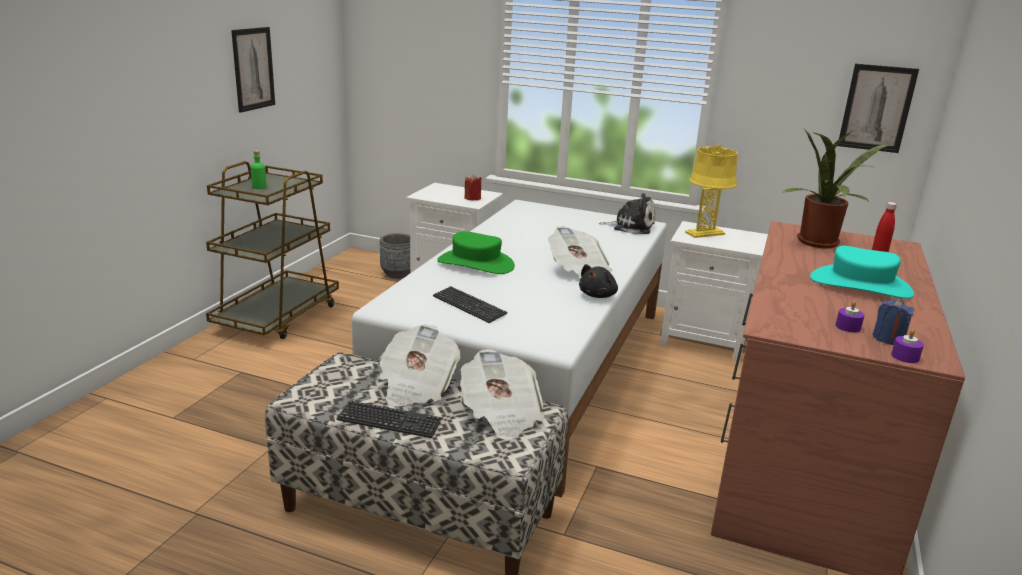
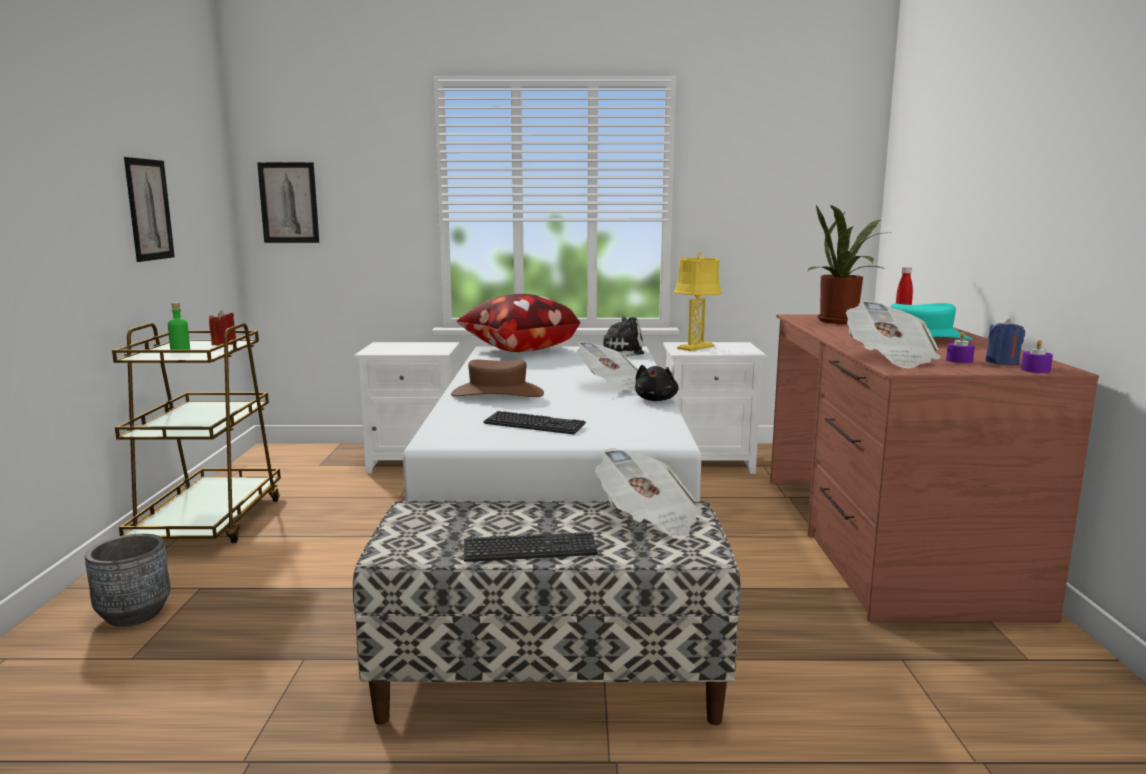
camera: 20 degrees left, 10 degrees down
(398, 273) = (336, 458): grey planter -> grey planter (134, 614)
(416, 386) = (526, 514): newspaper -> newspaper (890, 359)
(472, 198) = (432, 348): red candle -> red candle (224, 344)
(476, 263) = (497, 394): green hat -> brown hat
(545, 209) = (518, 350): none -> pillow
(876, 108) = (825, 208): picture -> picture (289, 202)

